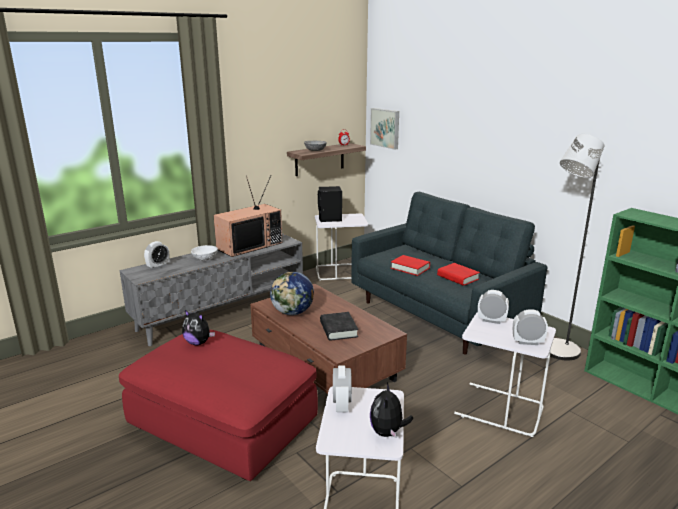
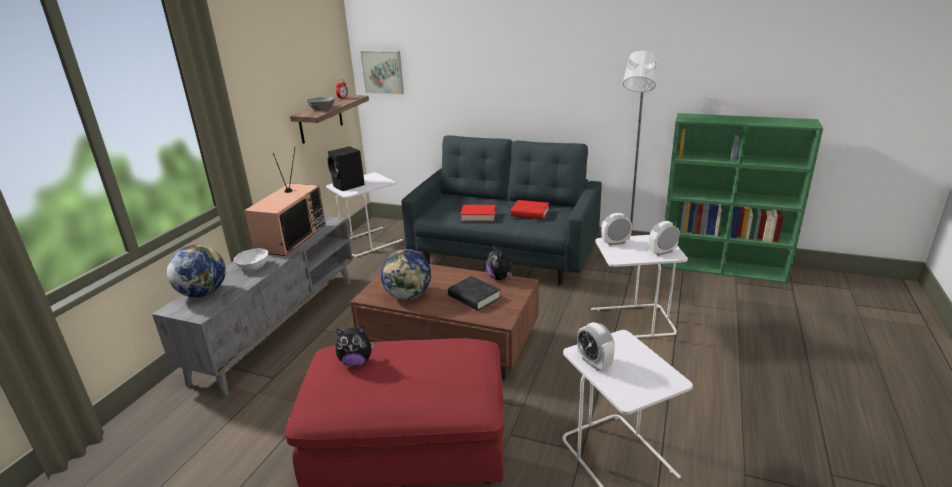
camera: 30 degrees left, 5 degrees up
(158, 266) = (203, 293): alarm clock -> globe
(388, 432) = (659, 369): plush toy -> plush toy (500, 278)

